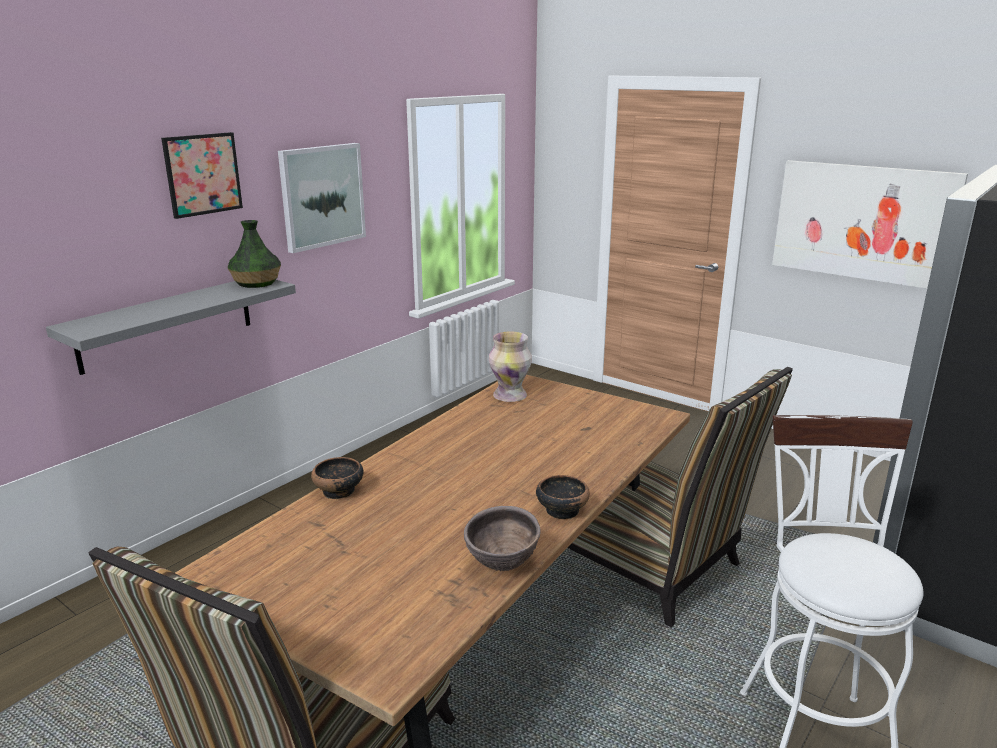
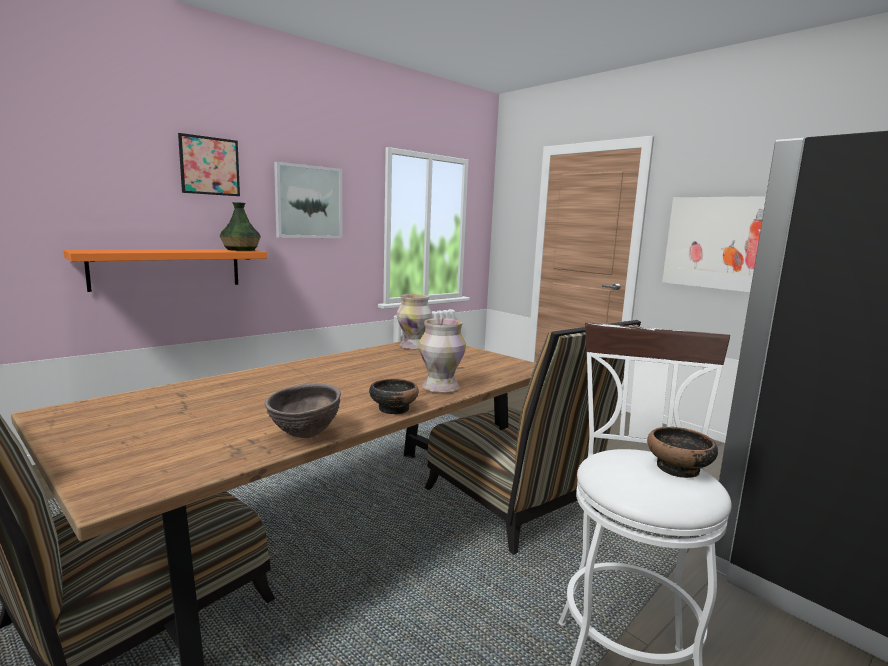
camera: 10 degrees right, 10 degrees down
(167, 323) = (167, 268): grey shelf -> orange shelf
(339, 491) = (222, 380): bowl -> bowl (678, 469)
(587, 468) = (439, 388): none -> vase

